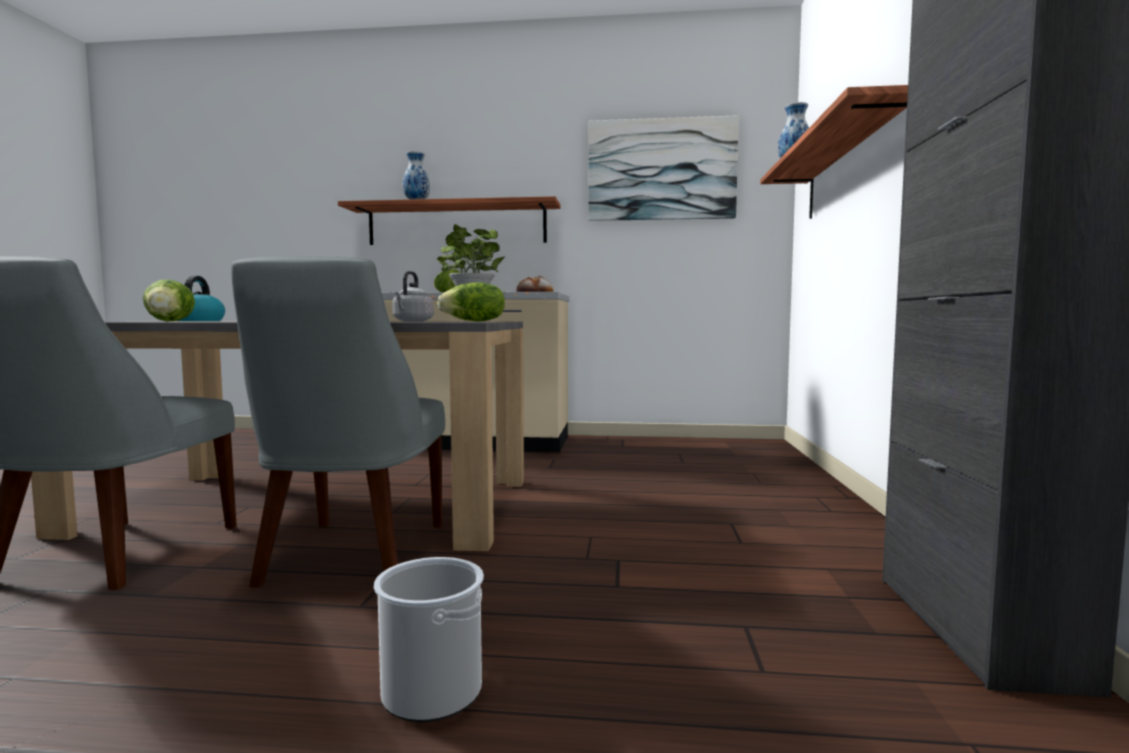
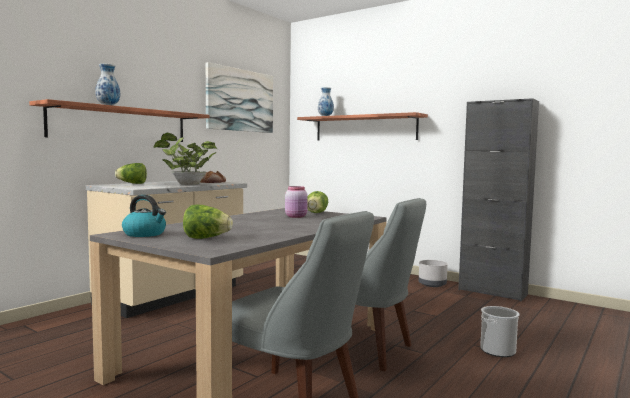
camera: 60 degrees left, 0 degrees up
(412, 321) = (296, 216): grey kettle -> pink jar
(854, 549) = (432, 284): none -> grey planter

